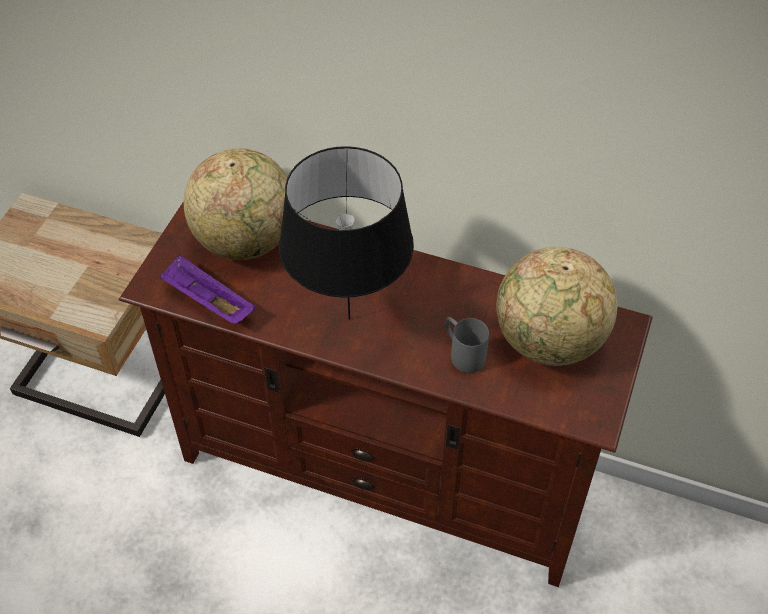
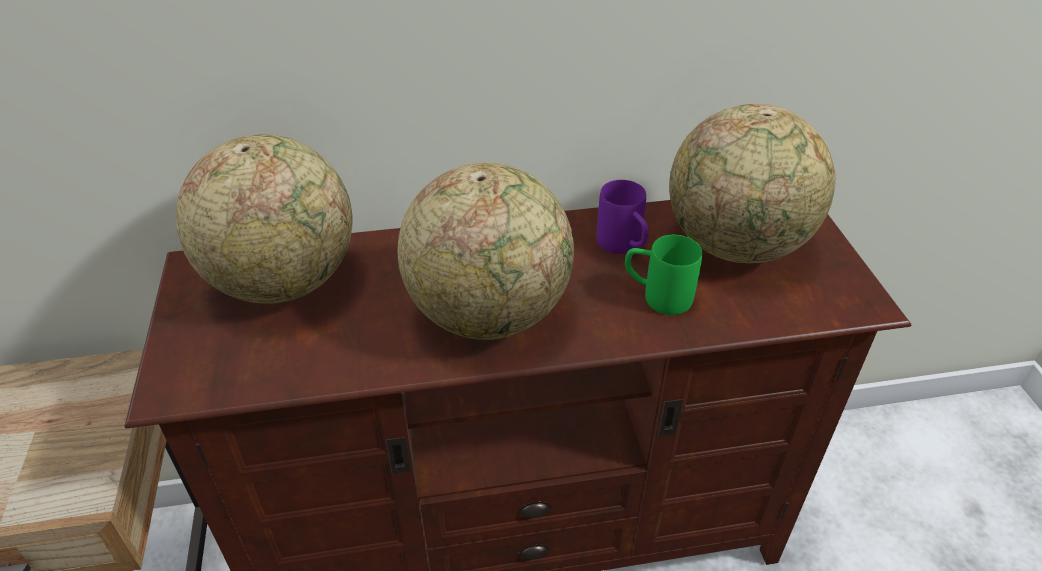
camera: 30 degrees left, 10 degrees down
(207, 302) = (274, 373): purple tray -> none
(349, 318) = (489, 313): black table lamp -> globe
(462, 354) = (657, 296): grey mug -> green mug
(471, 308) = (624, 247): none -> purple mug

